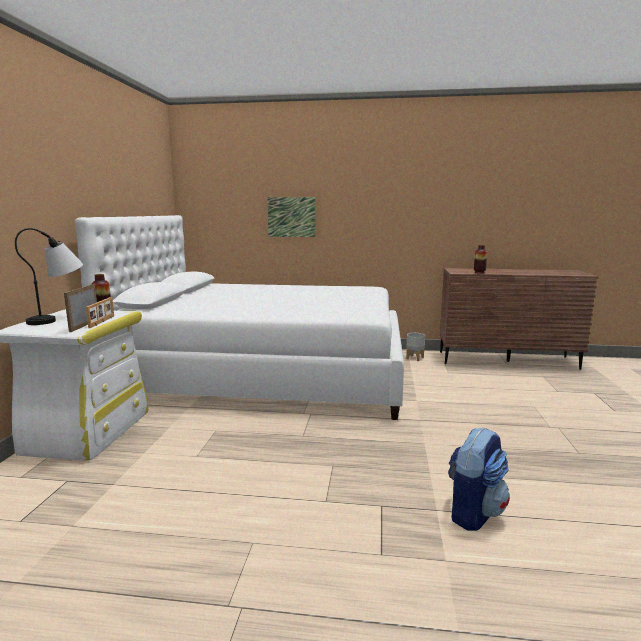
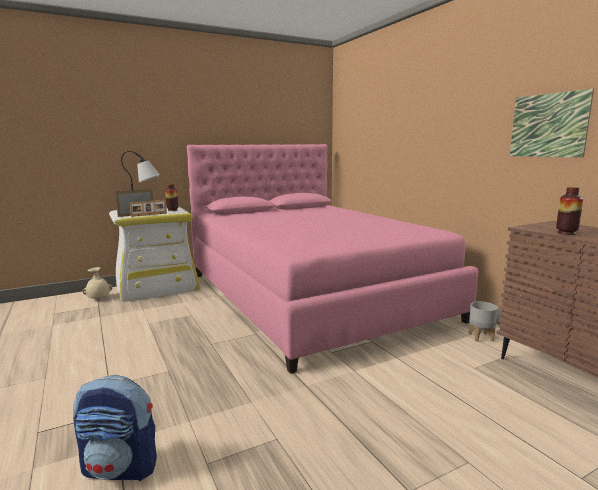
camera: 55 degrees right, 0 degrees up
(36, 477) = (98, 299): none -> beige vase
(266, 374) = (311, 295): white bed -> pink bed
(291, 217) = (401, 144): picture -> picture (548, 125)

